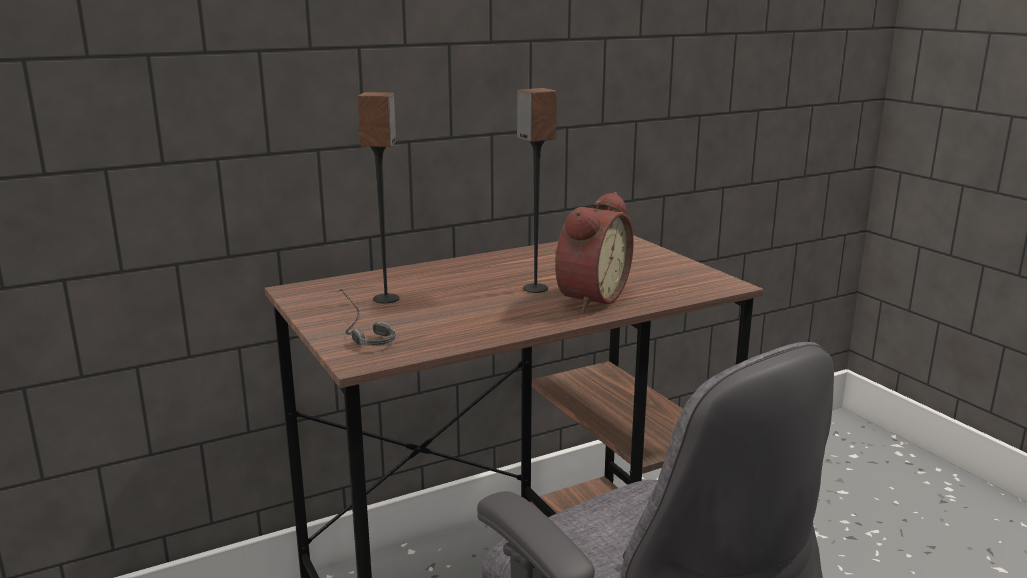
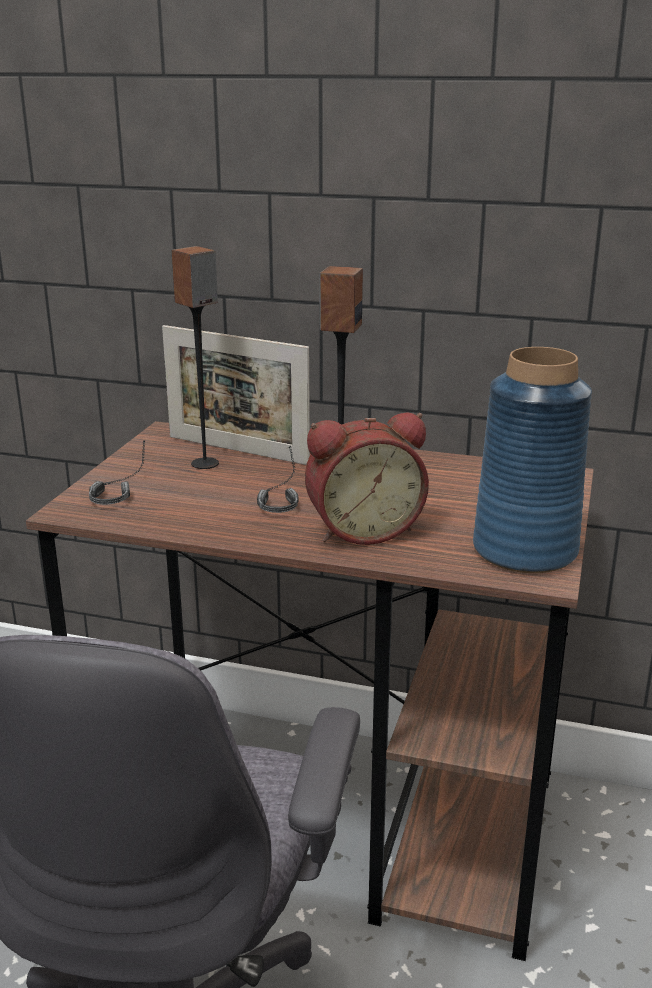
camera: 45 degrees right, 5 degrees up
(388, 284) = (237, 450): none -> picture frame
(484, 298) = (276, 493): none -> headphones
(690, 277) = (524, 550): none -> blue vase

